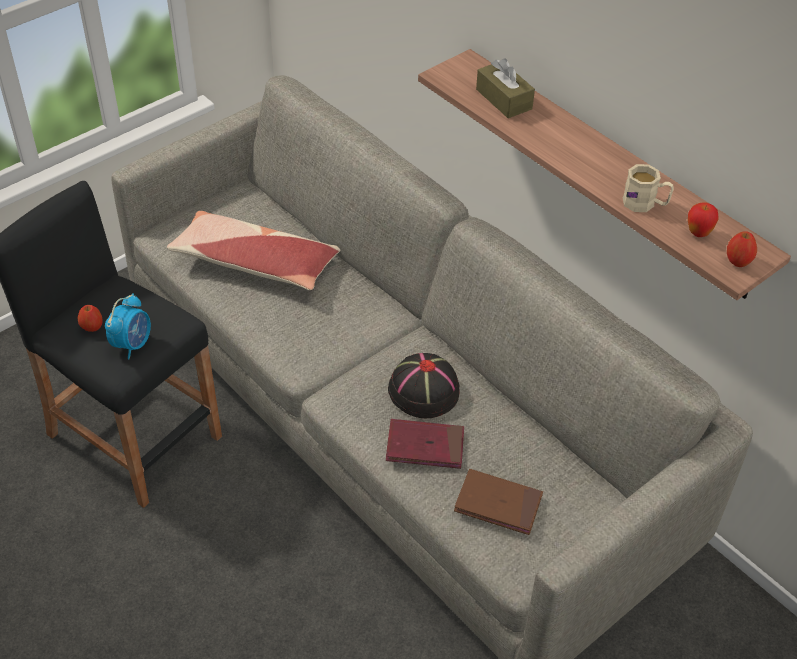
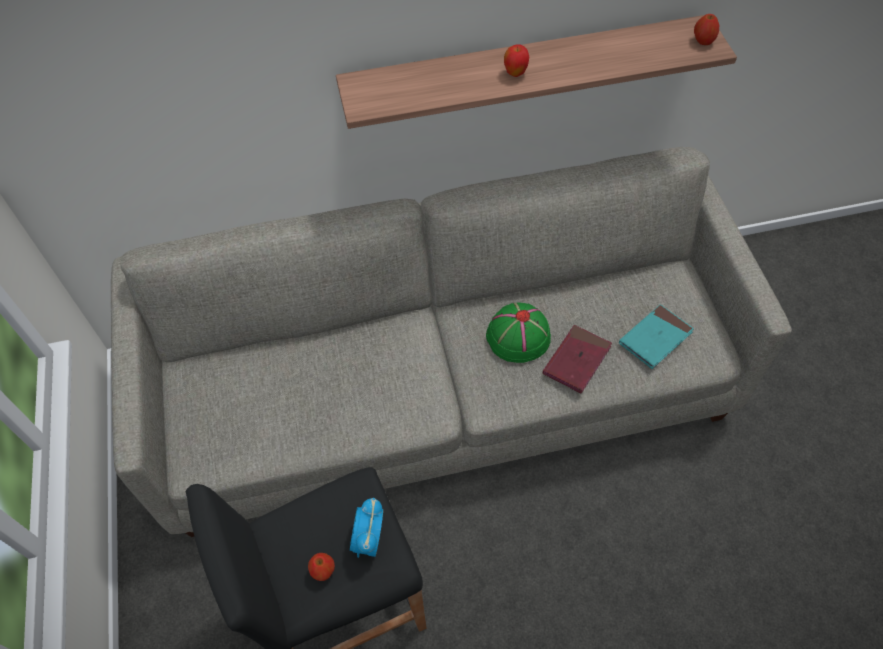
camera: 60 degrees left, 10 degrees up
(132, 344) = (368, 539): alarm clock -> alarm clock turned 135 degrees counterclockwise
(254, 262) = (291, 399): pillow -> none
(423, 391) = (518, 336): black hat -> green hat
(498, 504) = (655, 338): brown book -> turquoise book
(504, 99) = (426, 83): brown tissue box -> none
(645, 204) = (613, 59): beige mug -> none
(698, 233) = (662, 47): apple -> apple (515, 73)

